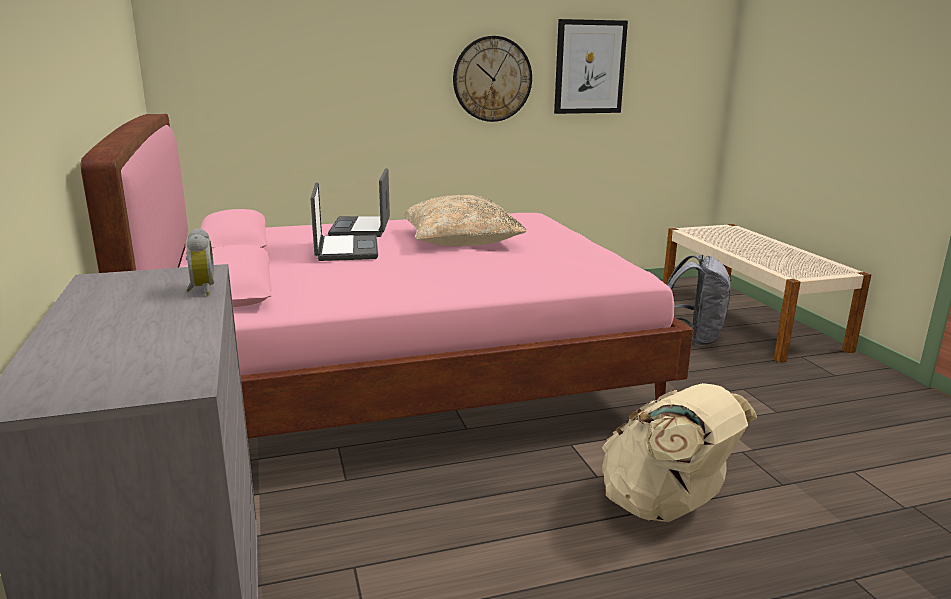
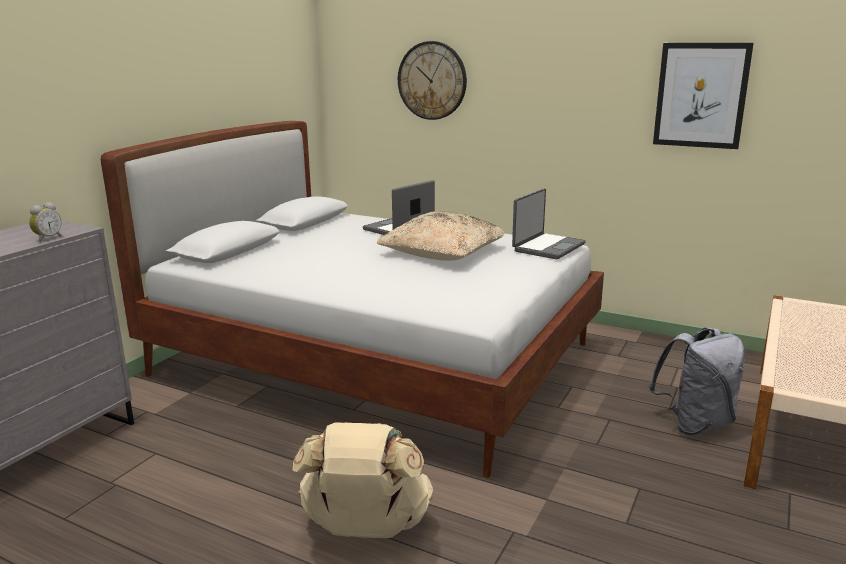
camera: 45 degrees right, 0 degrees up
(345, 249) = (347, 241): laptop -> laptop (547, 247)
(400, 381) = (377, 360): pink bed -> white bed
(492, 79) = (585, 104): wall clock -> wall clock (432, 80)

